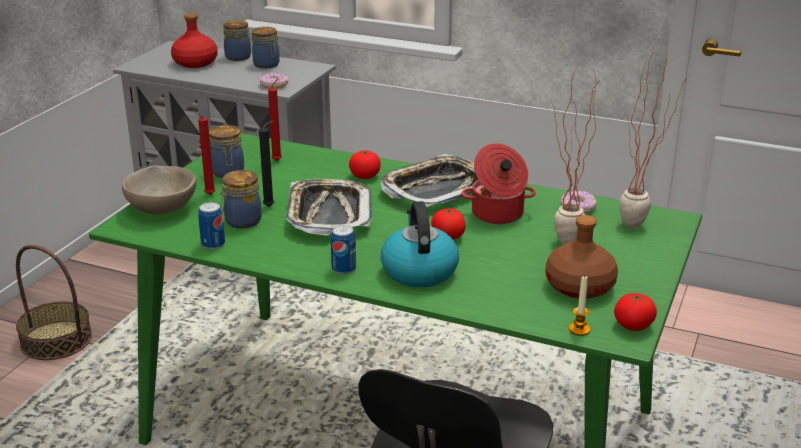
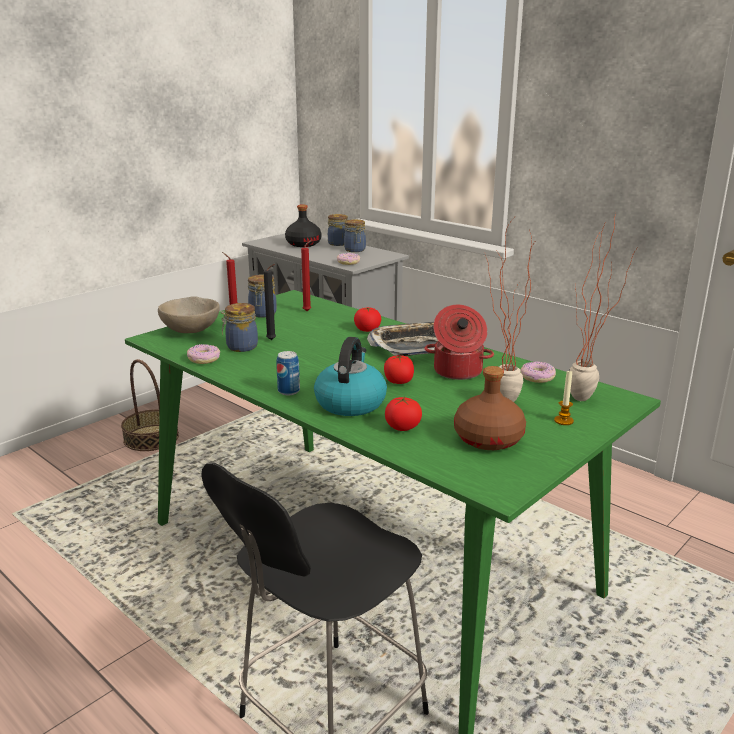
camera: 20 degrees right, 5 degrees down
(195, 62) = (303, 244): red bottle -> black bottle
(213, 244) = (204, 359): can -> donut
(328, 214) = (313, 351): tray -> none
(579, 329) = (458, 474): candle -> candle (563, 421)
(633, 325) = (516, 481): tomato -> tomato (403, 427)

